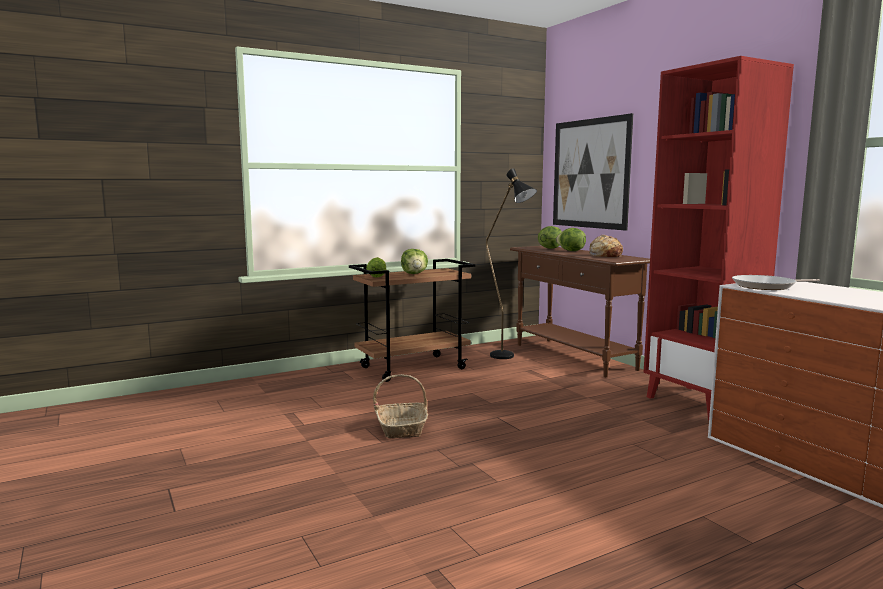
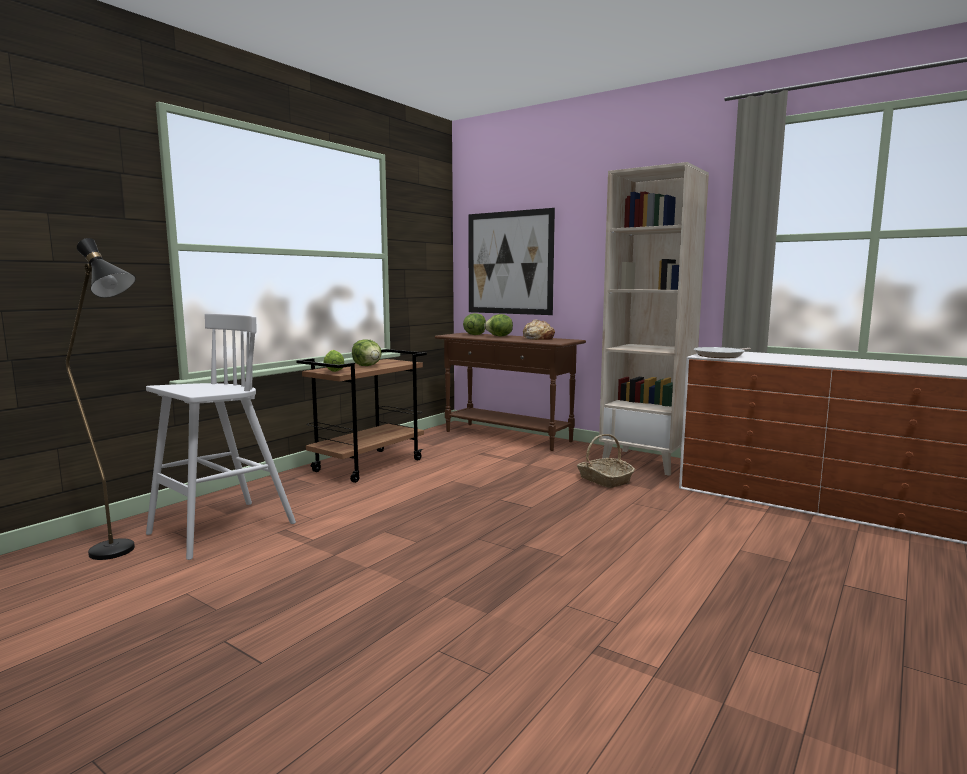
camera: 25 degrees left, 0 degrees up
(248, 404) = (220, 529): none -> white stool
(402, 427) = (421, 524): basket -> basket (604, 480)
(508, 358) = (451, 444): black floor lamp -> black floor lamp (122, 553)
(701, 403) = (646, 462): red bookcase -> beige bookcase

